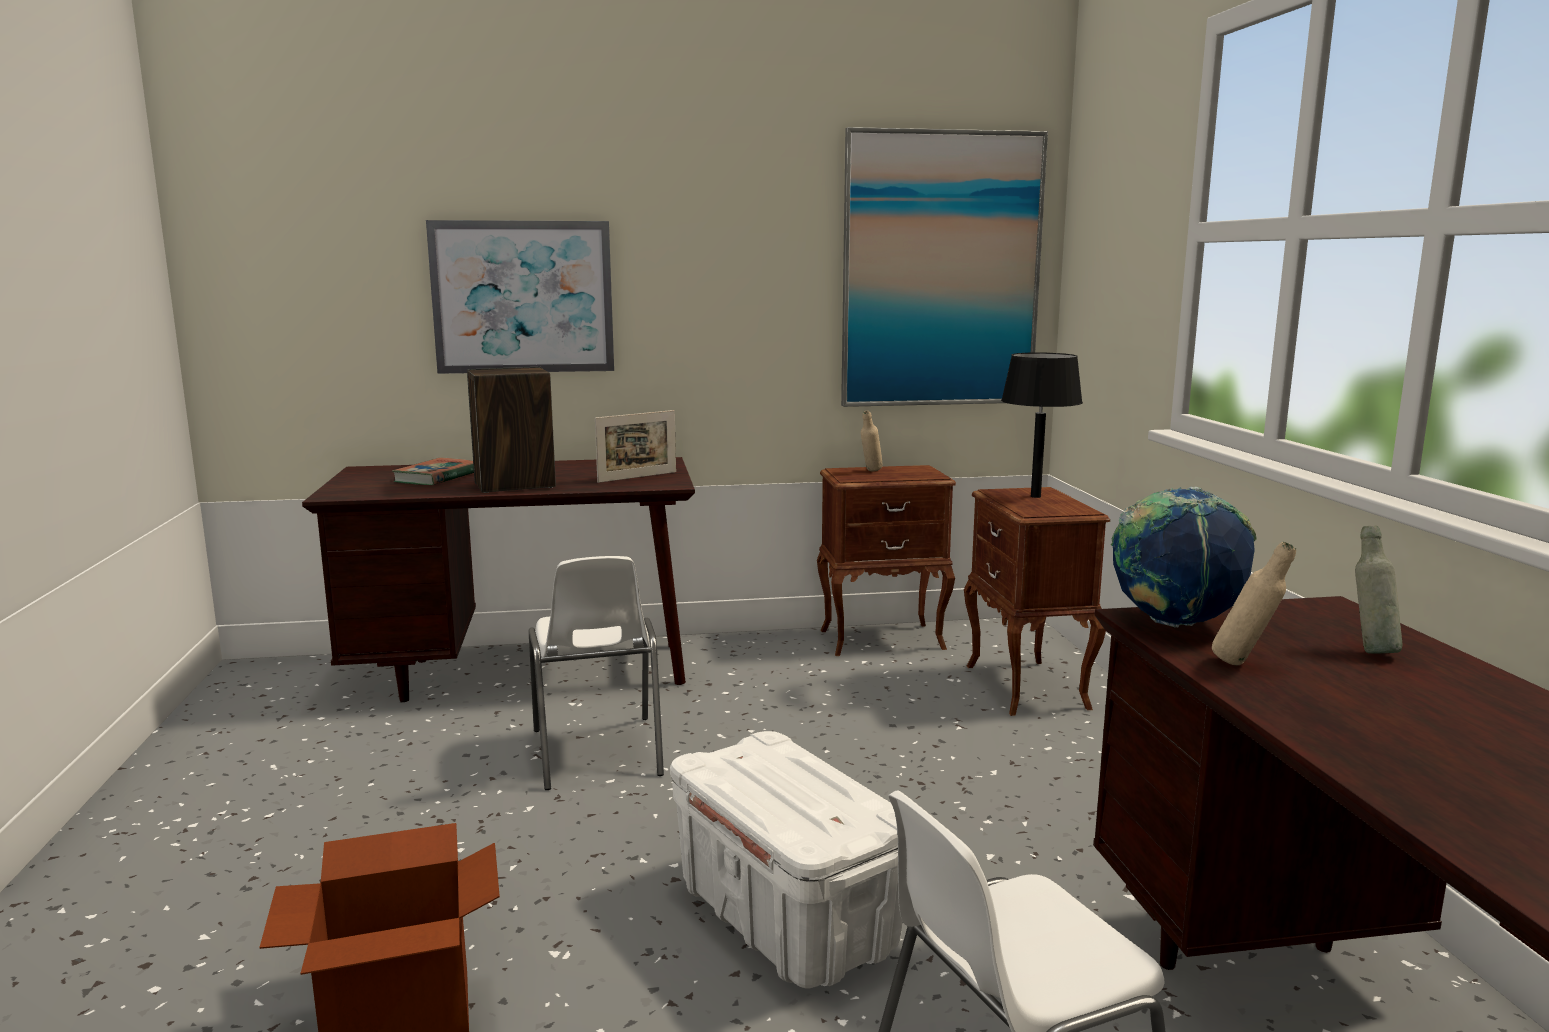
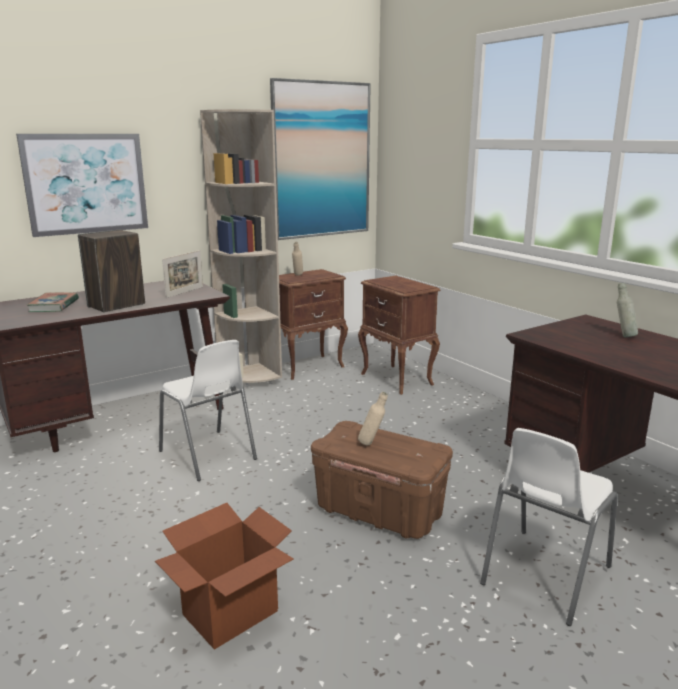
camera: 25 degrees left, 5 degrees up
(767, 646) = (250, 381): none -> beige bookcase
(788, 919) = (380, 511): white storage box -> brown storage box
(1036, 496) = (396, 281): black table lamp -> none
(1174, 624) = (544, 336): globe -> none
(1245, 664) = (590, 349): beige bottle -> beige bottle (372, 443)

